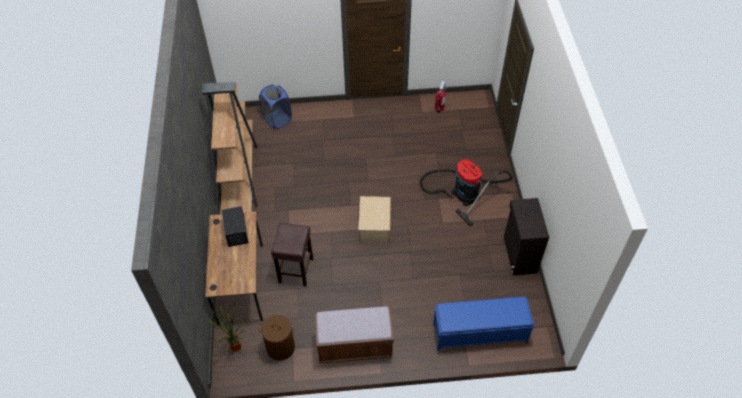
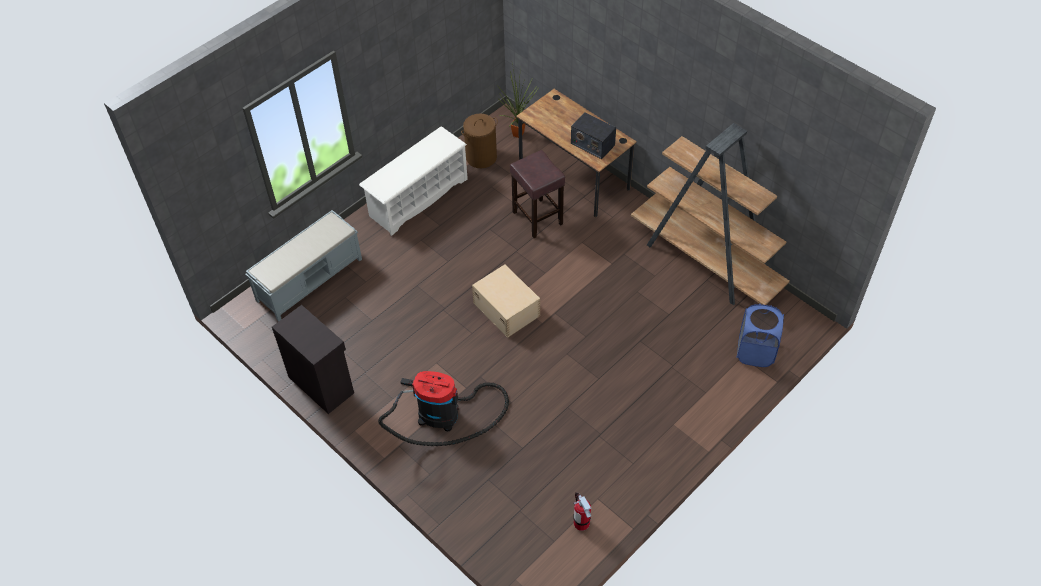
camera: 140 degrees right, 0 degrees up
(354, 346) = (418, 197): brown bench -> white shoe rack
(479, 333) = (310, 279): blue bench -> grey bench

